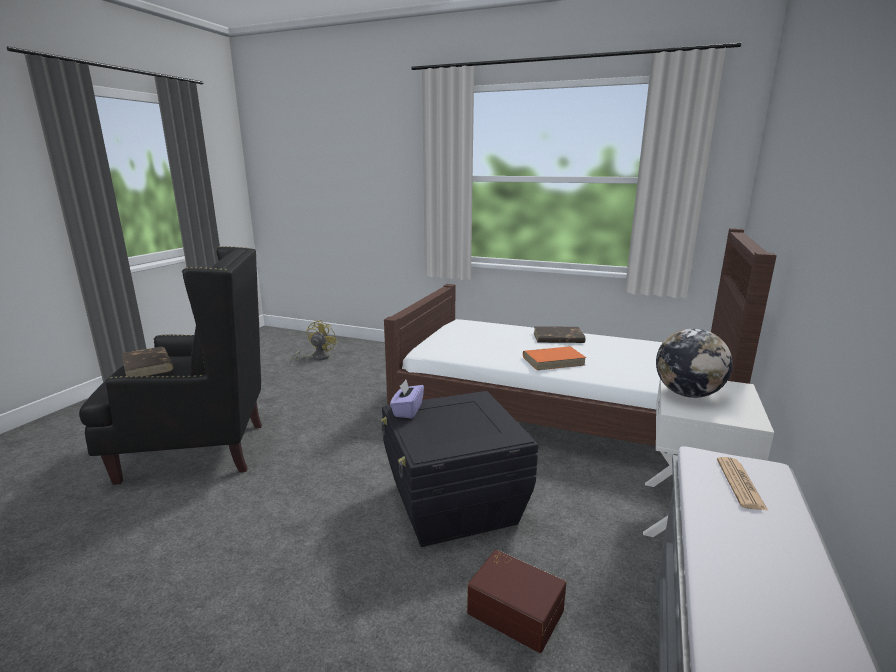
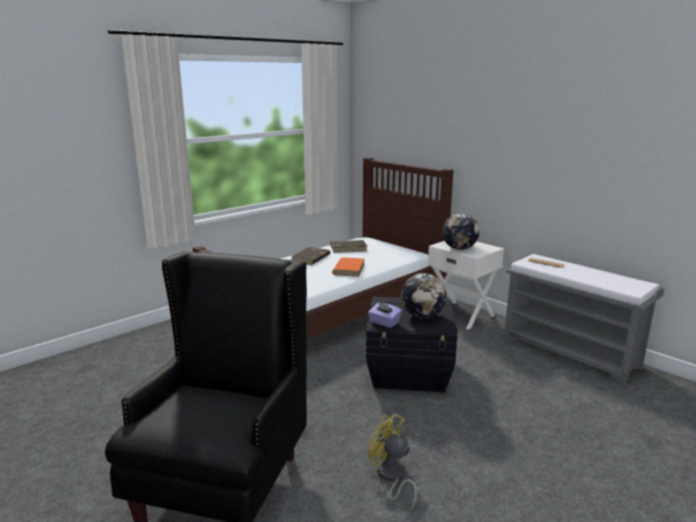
camera: 65 degrees left, 0 degrees up
(148, 366) = (187, 419): brown book -> brown book (349, 248)
(316, 358) = (70, 389): yellow fan -> yellow fan (391, 477)
(450, 430) = (422, 316): none -> globe
(516, 610) = (505, 376): brown storage box -> none

